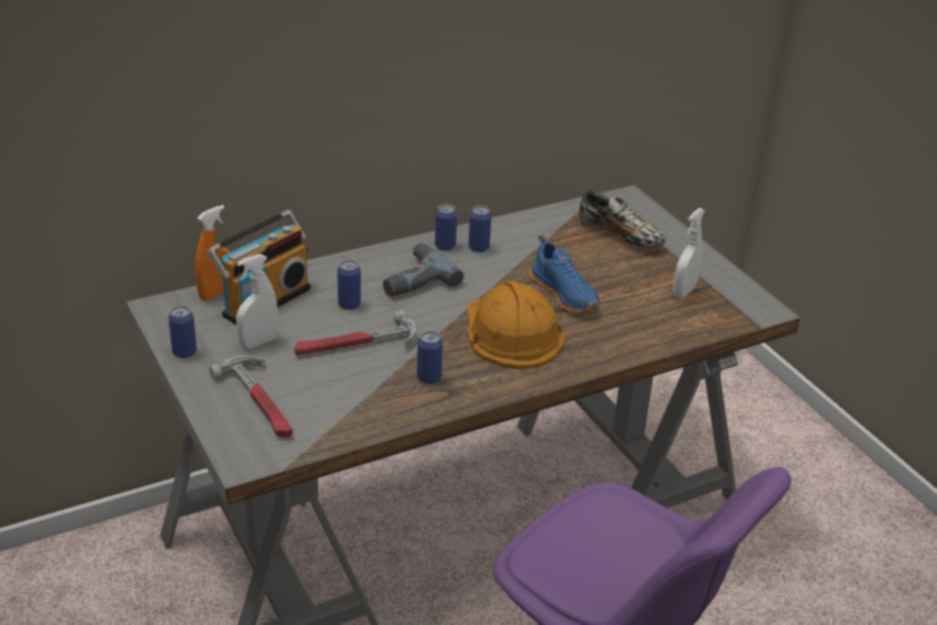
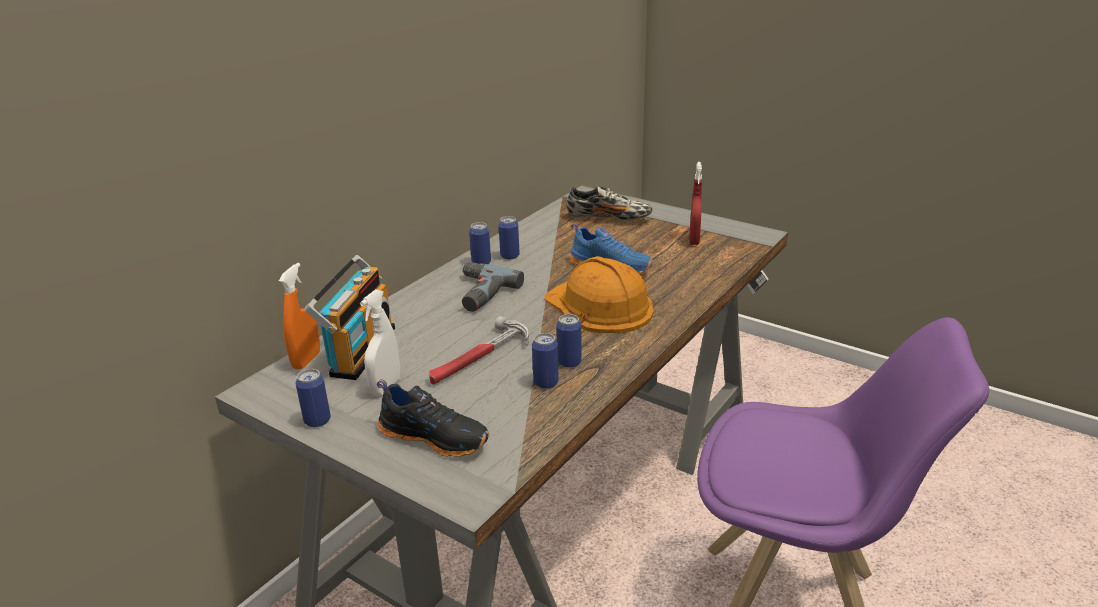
camera: 25 degrees left, 5 degrees down
(261, 402) = (435, 436): hammer -> black shoe
(349, 304) = (442, 329): can -> can (546, 382)
(684, 292) = (694, 240): white spray bottle -> red spray bottle

